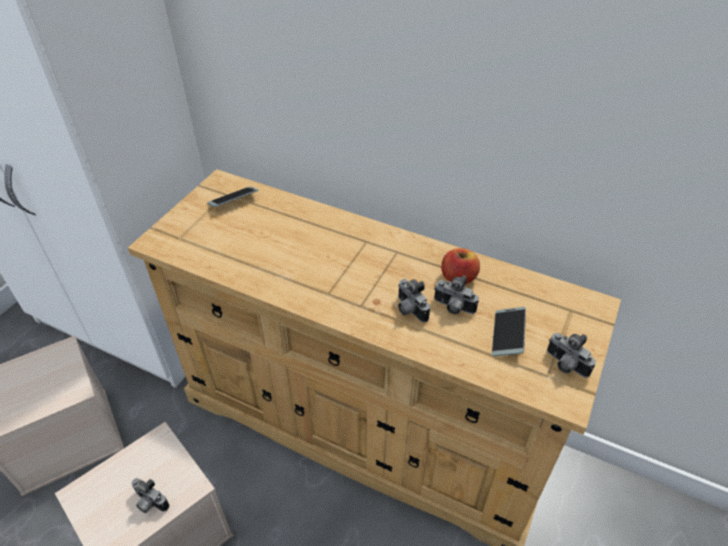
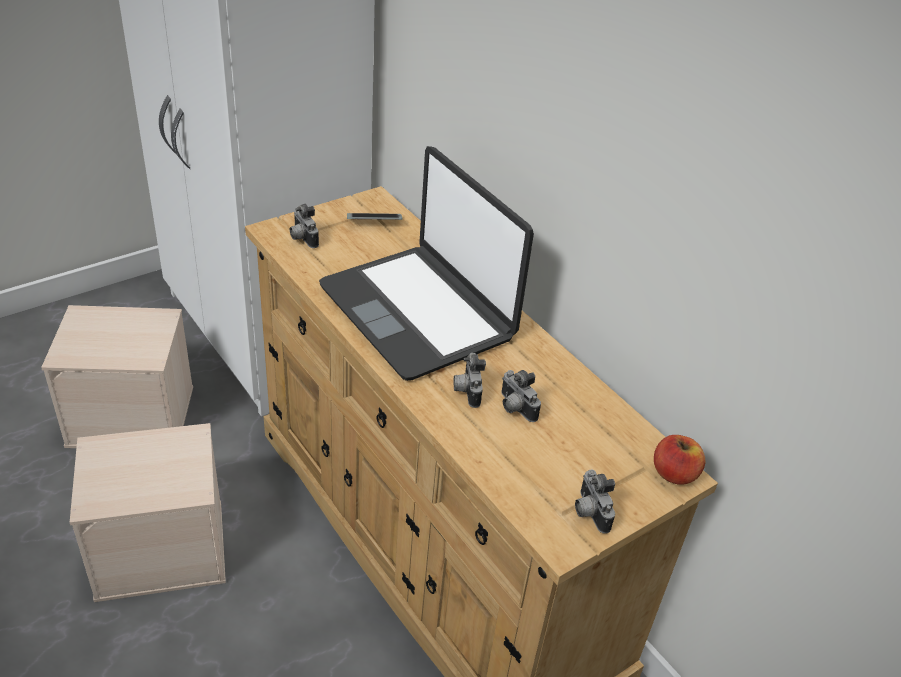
camera: 25 degrees right, 5 degrees down
(149, 503) = (149, 486): camera -> camera (302, 238)
(324, 261) = (418, 312): none -> laptop
(458, 277) = (546, 383): apple -> apple (674, 473)
(507, 335) = (551, 458): phone -> none

